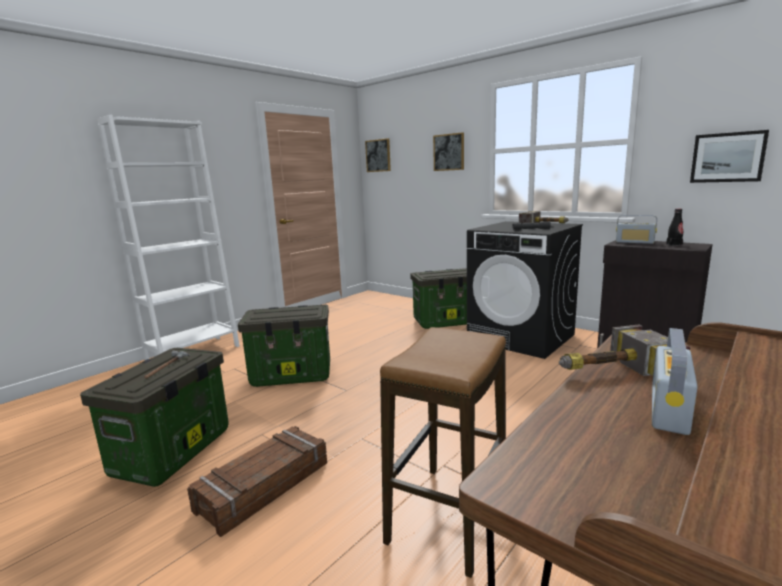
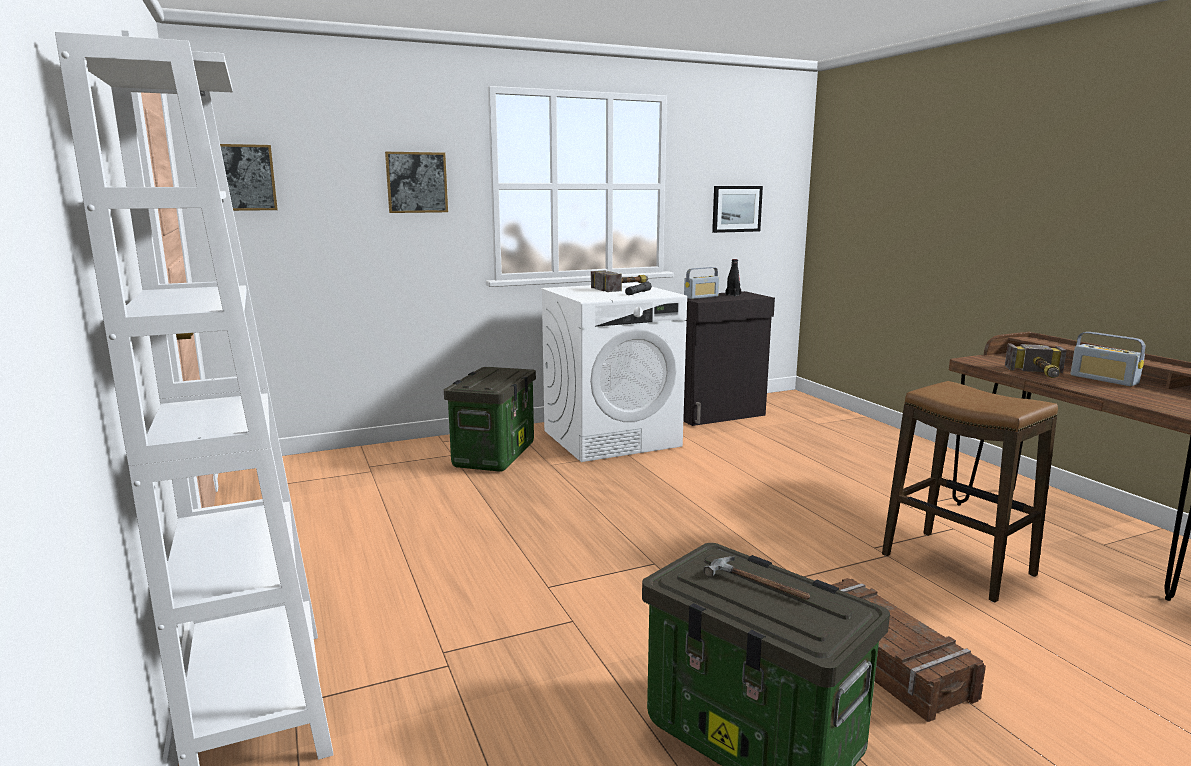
camera: 65 degrees left, 0 degrees up
(293, 374) = (551, 595): storage box -> none
(521, 337) = (611, 438): black washing machine -> white washing machine

